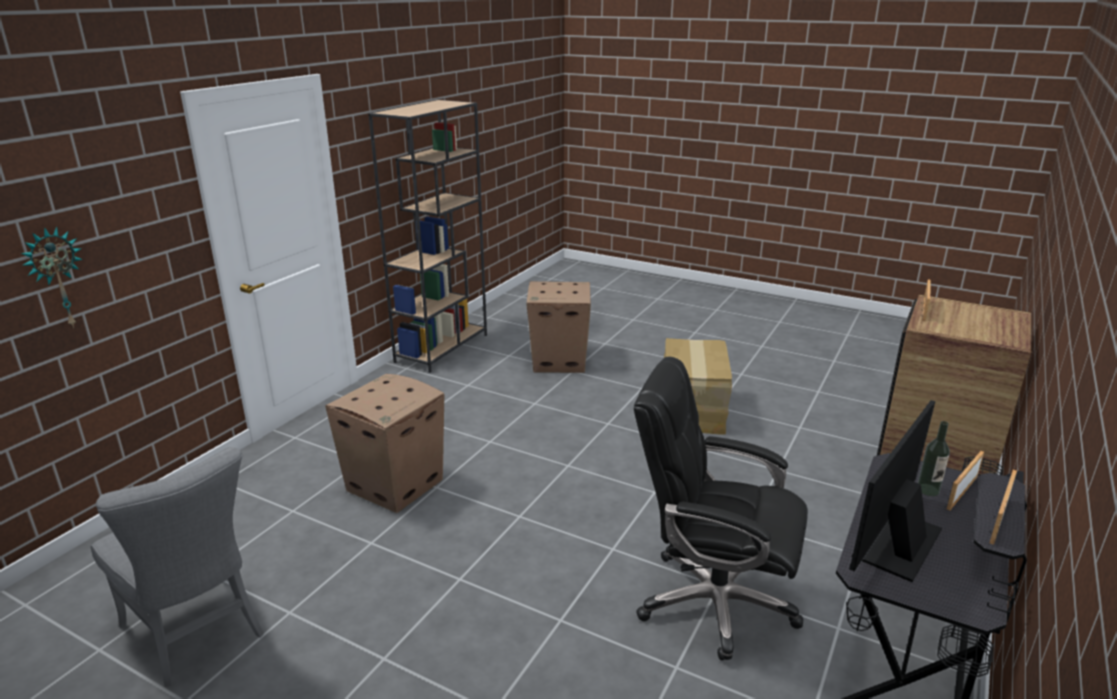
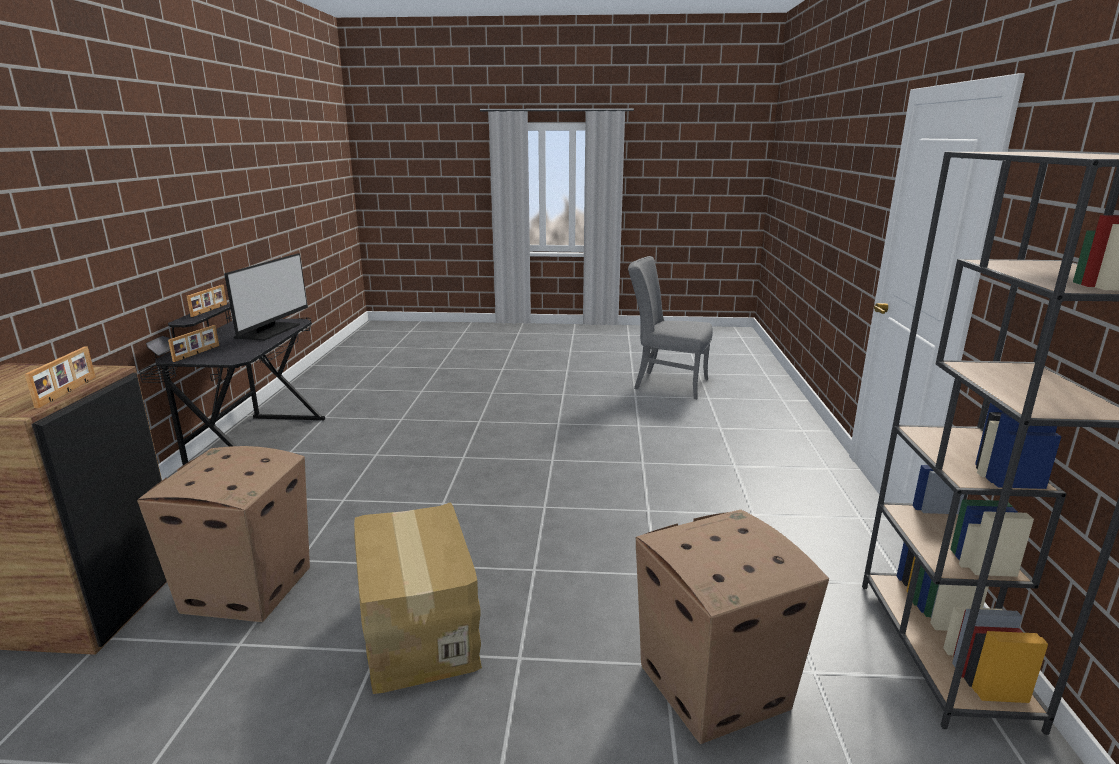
camera: 155 degrees right, 5 degrees down
(56, 278) = (837, 216): wall clock -> none
(396, 485) = (676, 456): cardboard box -> cardboard box (246, 590)
(713, 602) = (379, 446): black office chair -> none
(928, 490) = (222, 351): bottle -> none

